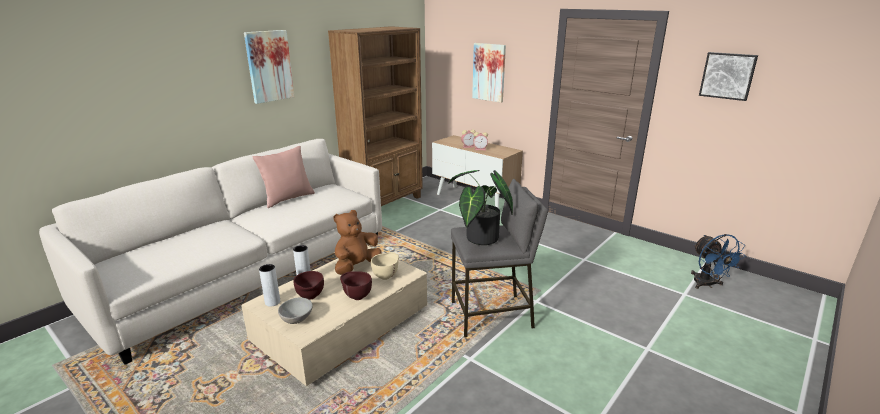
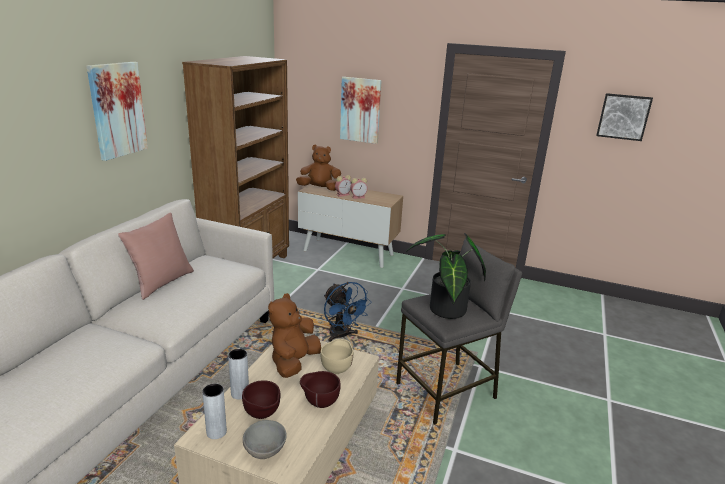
camera: 20 degrees left, 0 degrees up
(452, 141) = (319, 189): none -> brown plush toy
(707, 285) = (617, 321): blue fan -> blue fan (342, 336)

